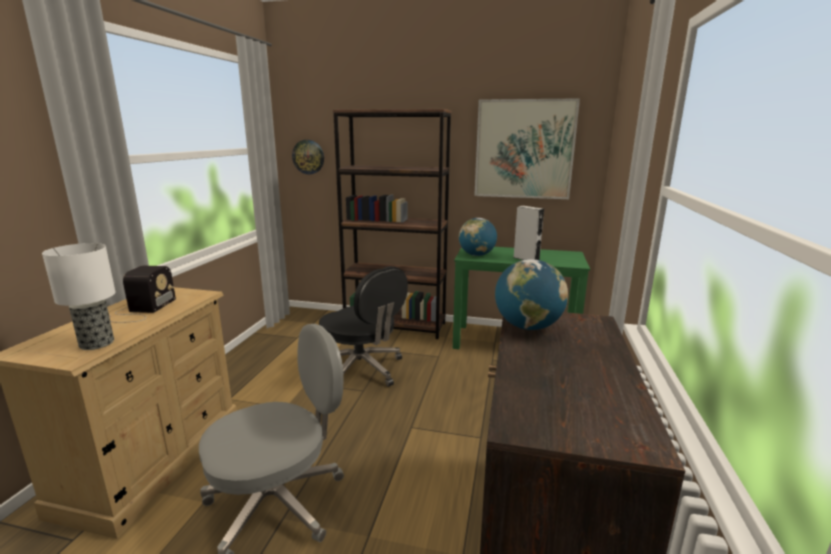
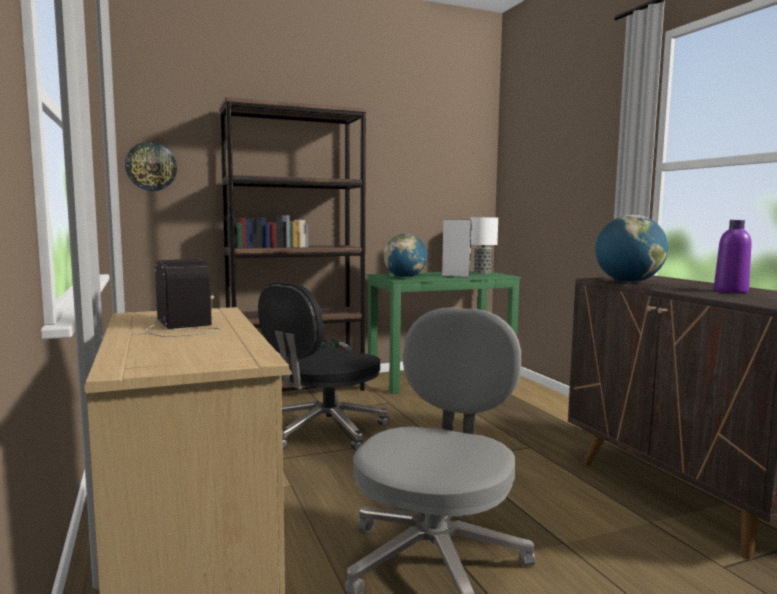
camera: 35 degrees left, 10 degrees down
(97, 344) = (234, 348): table lamp -> table lamp (482, 273)
(362, 369) = (325, 431): black office chair -> black office chair turned 120 degrees clockwise
(524, 149) = (423, 164): picture -> none
(576, 374) = (730, 291): none -> purple bottle

